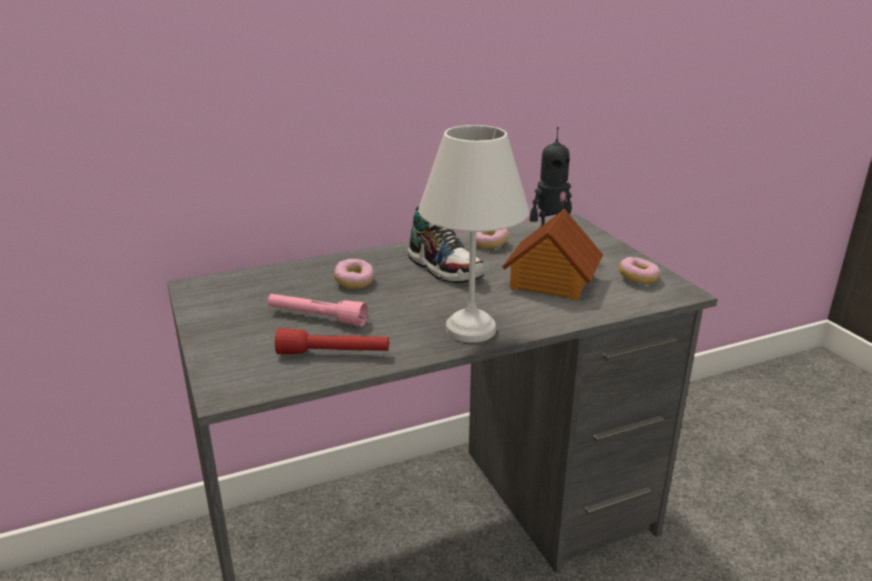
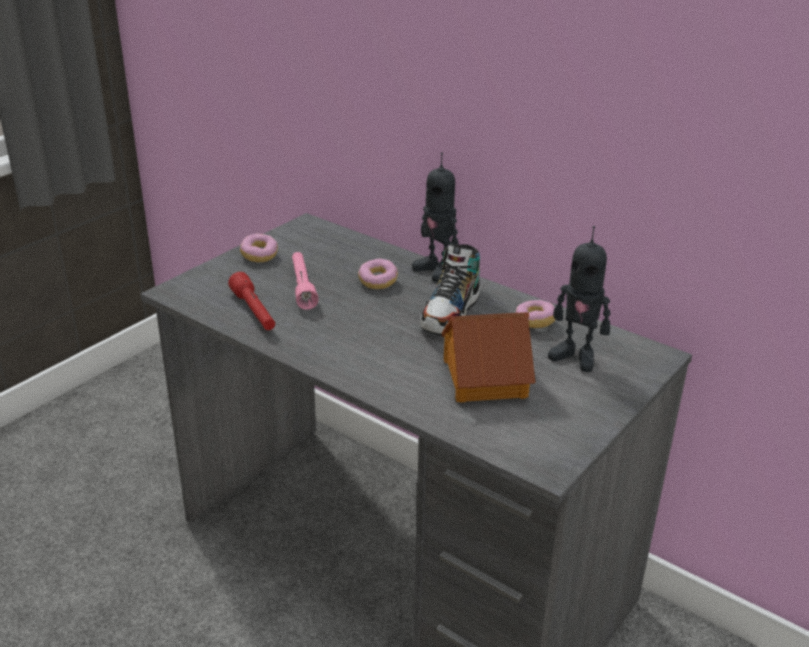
camera: 60 degrees right, 5 degrees up
(367, 255) = (436, 270): none -> toy robot
(471, 331) = (341, 360): white table lamp -> none
(638, 279) = (549, 431): donut -> donut (259, 256)

